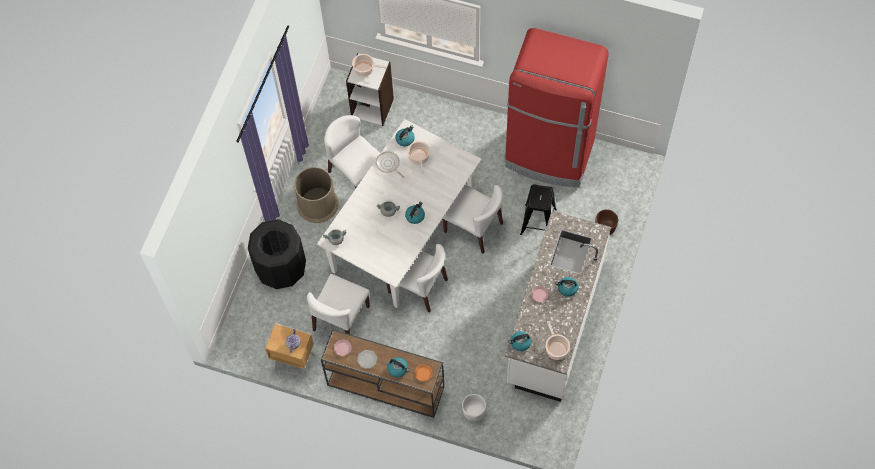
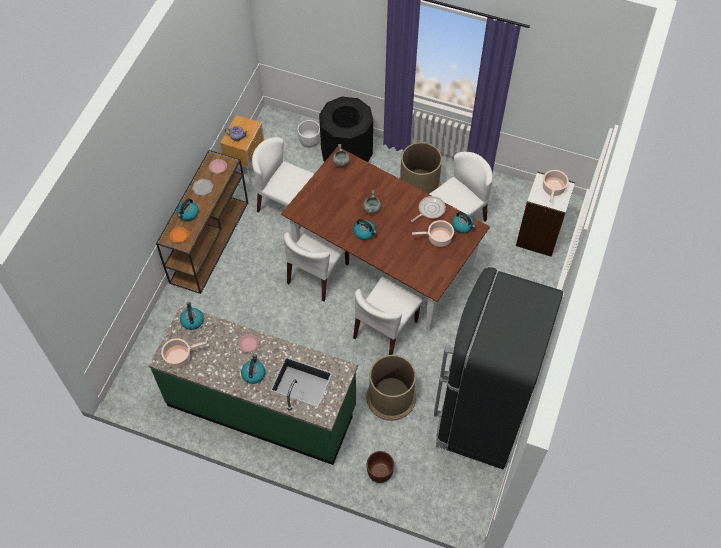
camera: 90 degrees right, 5 degrees down
(403, 232) = (382, 262): white dining table -> brown dining table
(473, 411) = (169, 320): white planter -> white planter (309, 141)
(538, 221) = (391, 397): black stool -> brown trash can
(550, 154) = (481, 416): red fridge -> black fridge
(554, 322) = (262, 405): white counter -> green counter

